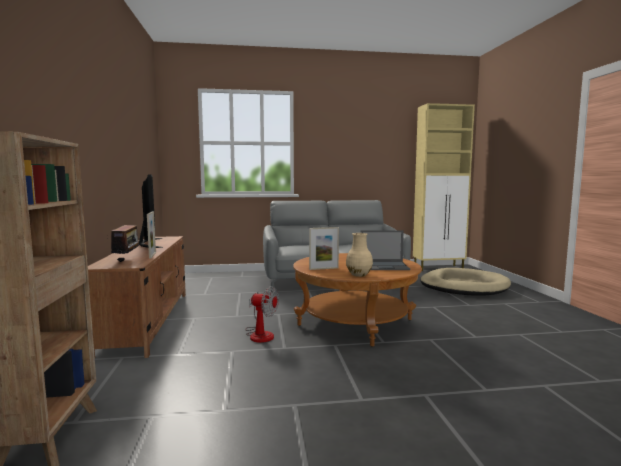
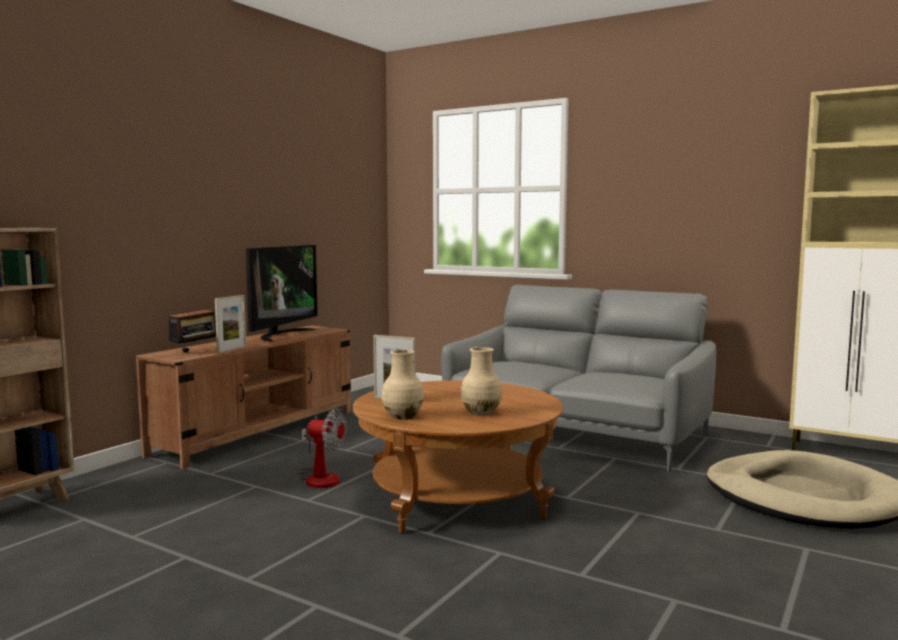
camera: 40 degrees right, 0 degrees up
(260, 334) = (320, 477): fan -> fan turned 45 degrees counterclockwise
(384, 266) = (481, 412): laptop -> beige vase

